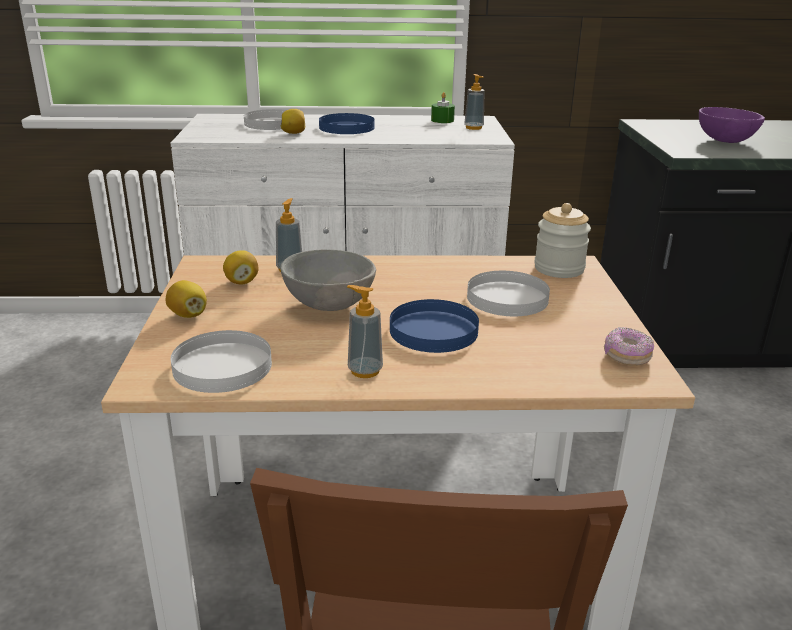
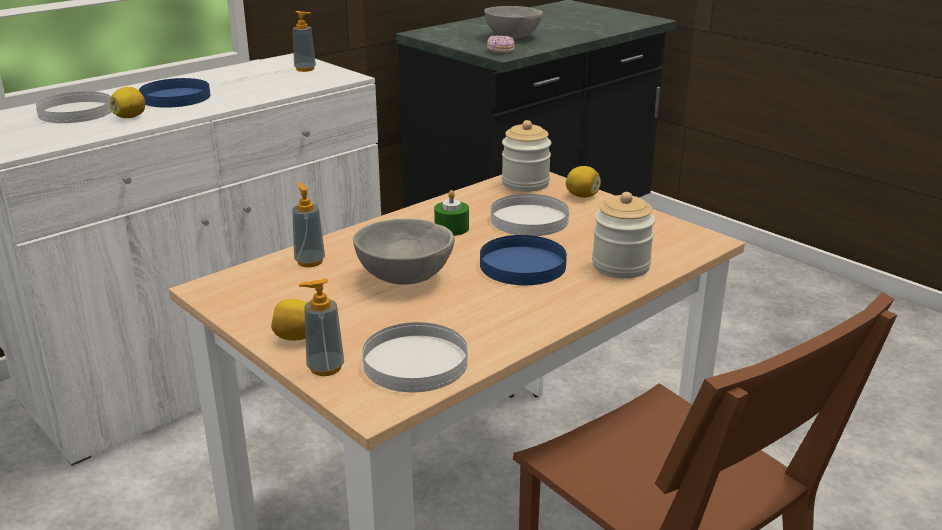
camera: 40 degrees left, 0 degrees up
(241, 282) = (286, 289): lemon -> lemon (582, 196)
(365, 371) = (529, 315): soap dispenser -> soap dispenser (325, 368)
(442, 120) = (258, 68): green candle -> green candle (451, 228)
(518, 365) = (620, 266): none -> jar
(626, 356) = (671, 232): donut -> donut (500, 51)
(725, 140) = (512, 37): purple bowl -> grey bowl

